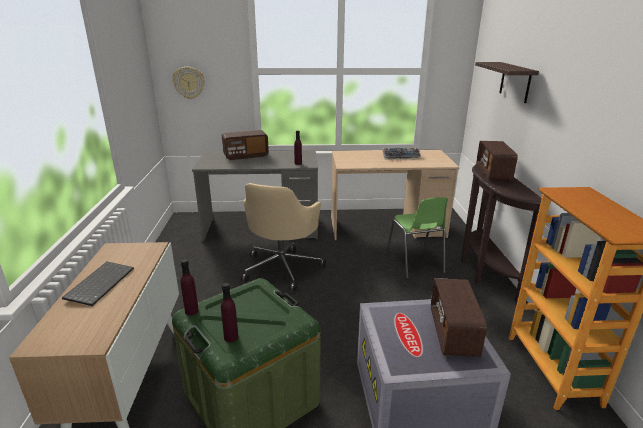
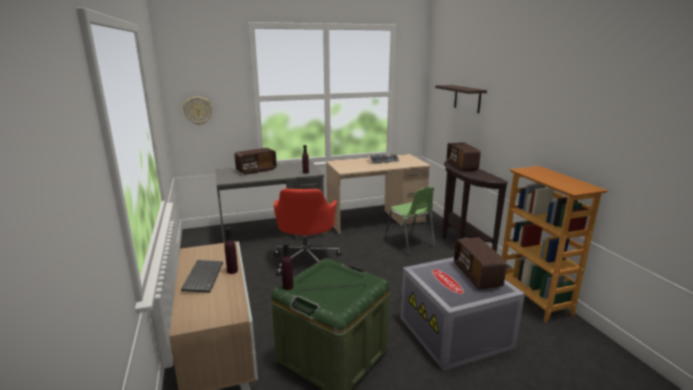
camera: 15 degrees left, 5 degrees down
(231, 337) = (330, 299): purple bottle -> purple bottle (232, 271)
(282, 267) = (306, 260): beige office chair -> red office chair

